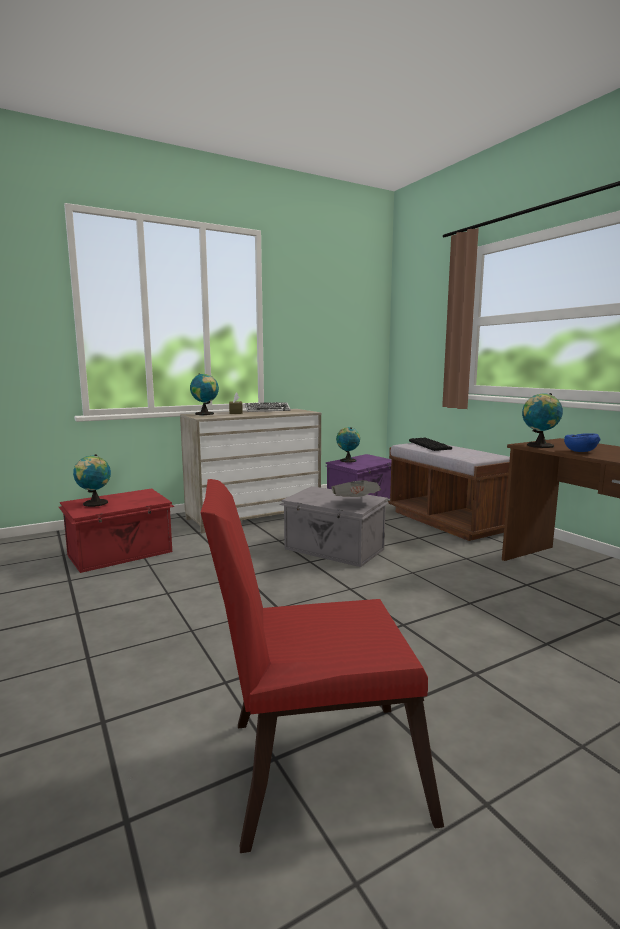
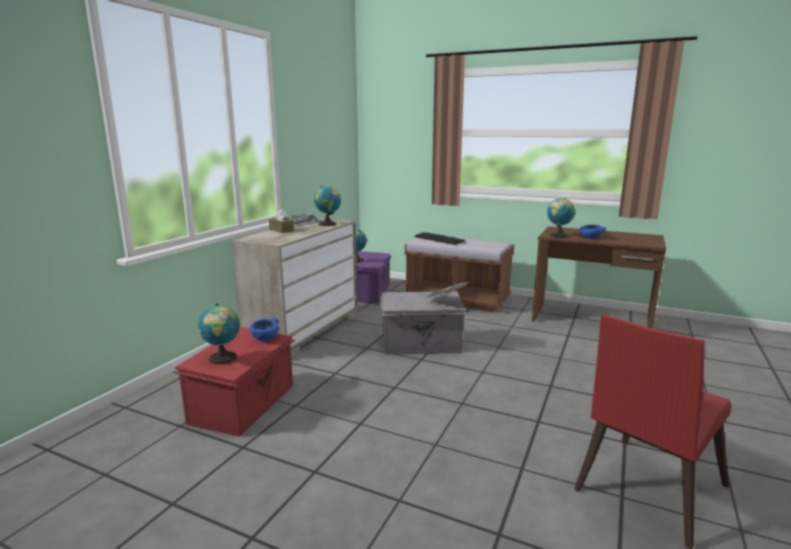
camera: 35 degrees left, 5 degrees up
(149, 498) = (265, 338): none -> blue bowl
(205, 414) = (260, 236): globe -> globe (328, 224)

